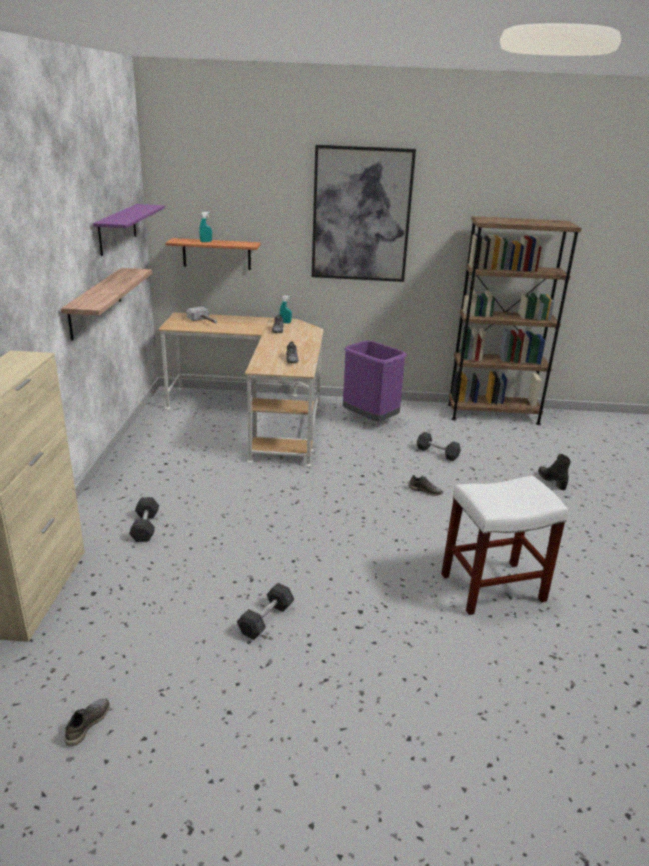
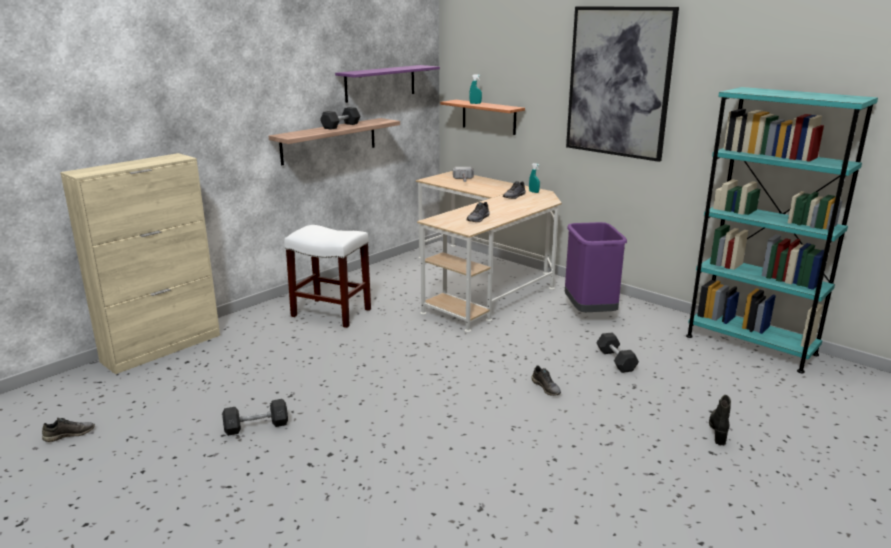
camera: 40 degrees right, 5 degrees down
(145, 527) = (278, 333): grey dumbbell -> grey dumbbell (341, 126)
(492, 588) = (474, 493): white stool -> white stool (330, 313)
(493, 414) = (750, 345): brown bookcase -> turquoise bookcase

